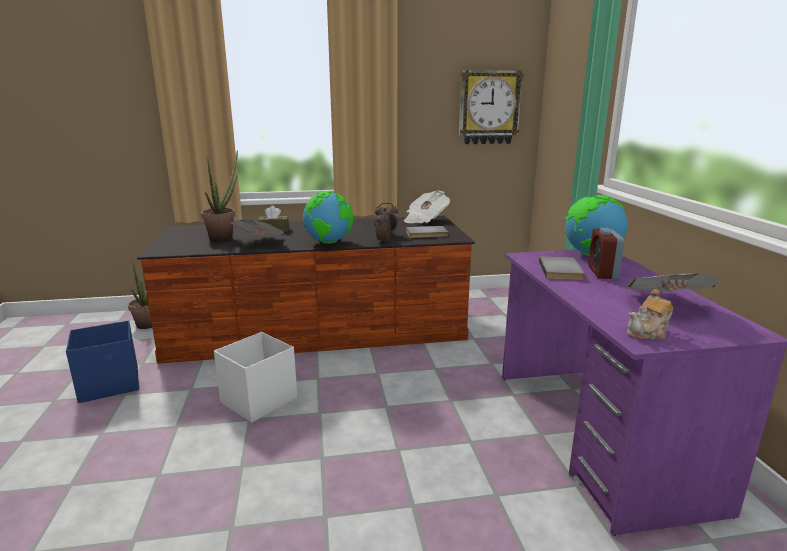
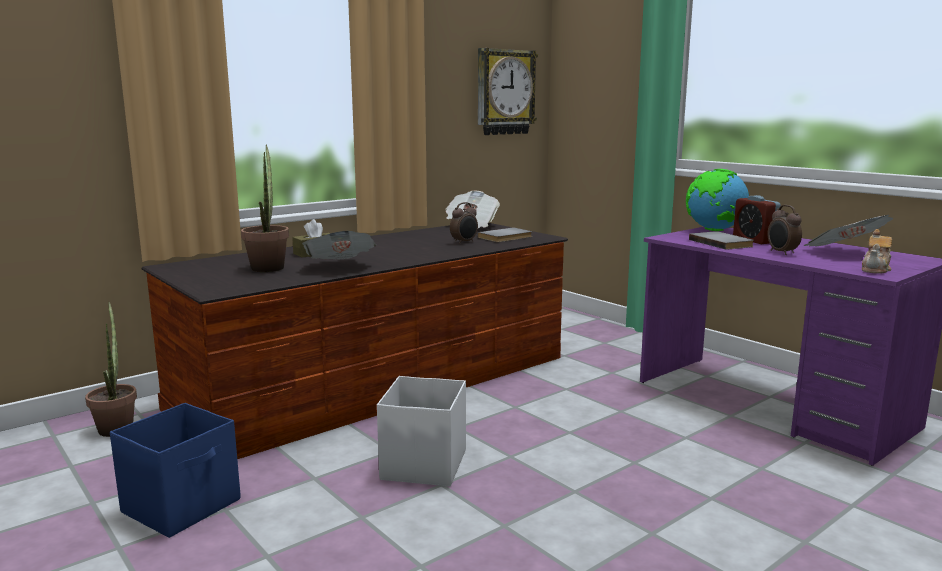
camera: 30 degrees left, 5 degrees down
(329, 242) = (420, 256): globe -> none
(383, 241) = (478, 248): alarm clock -> alarm clock (781, 253)

